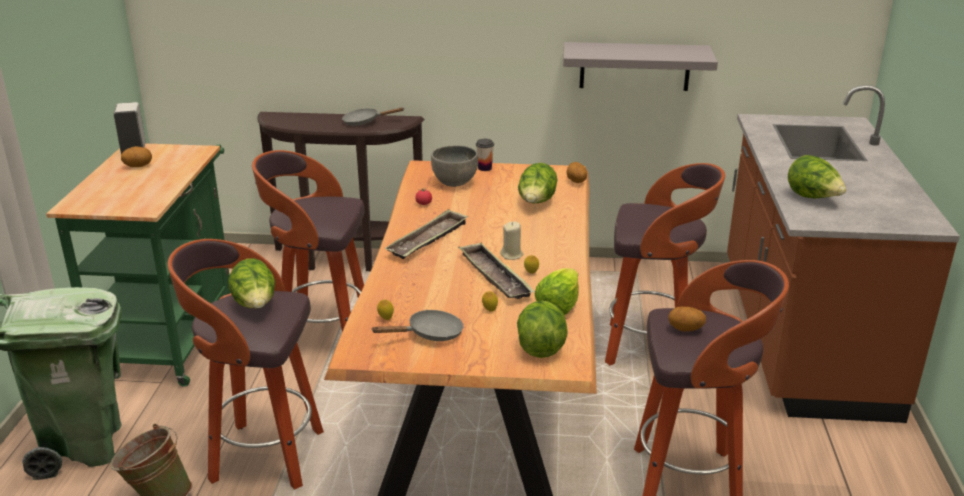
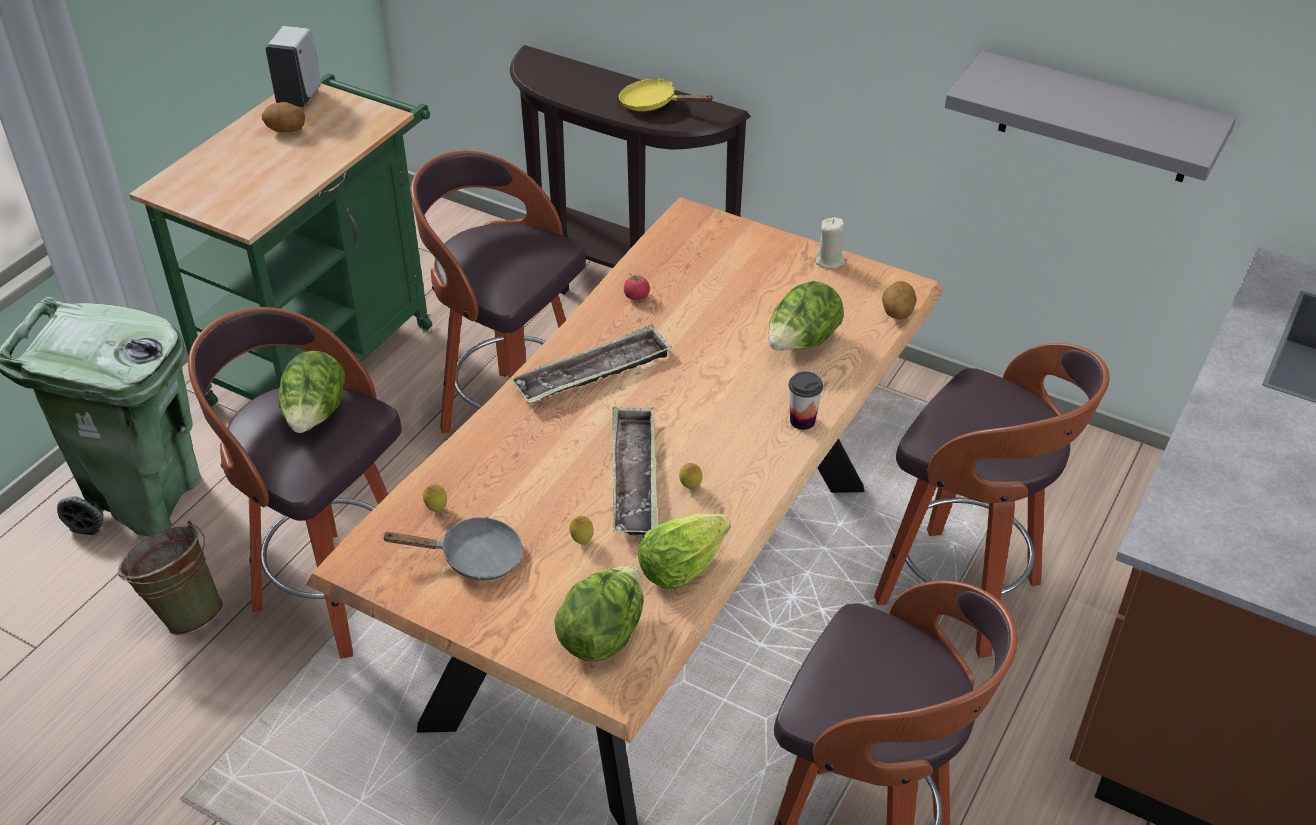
camera: 25 degrees right, 15 degrees up
(365, 122) = (654, 104): grey frying pan -> yellow frying pan
(454, 183) = (710, 264): grey bowl -> none
(484, 168) = (777, 244): cup -> cup (802, 421)
(512, 255) = (688, 441): beige candle -> beige candle (830, 260)
(685, 330) = (860, 665): potato -> none
(813, 198) = (1221, 491): lettuce -> none

